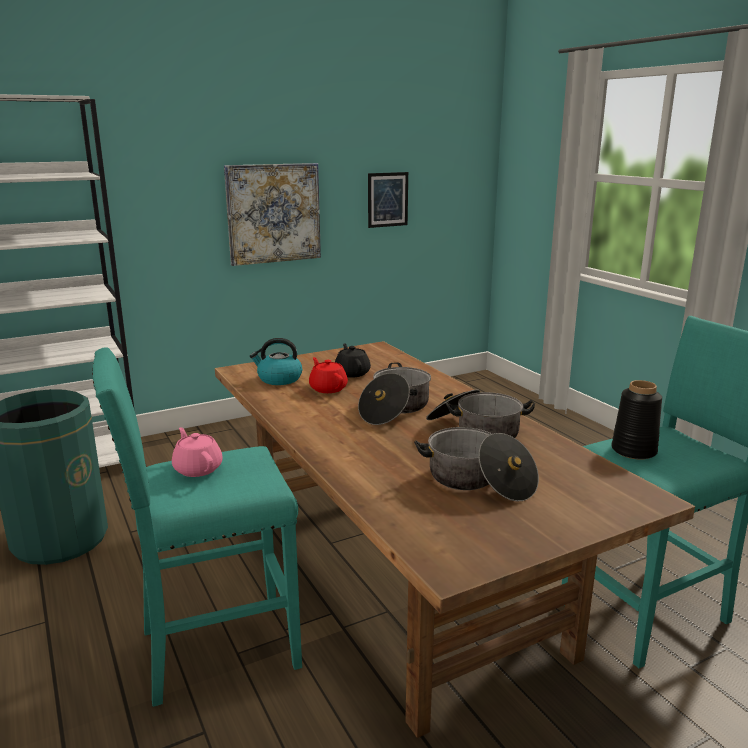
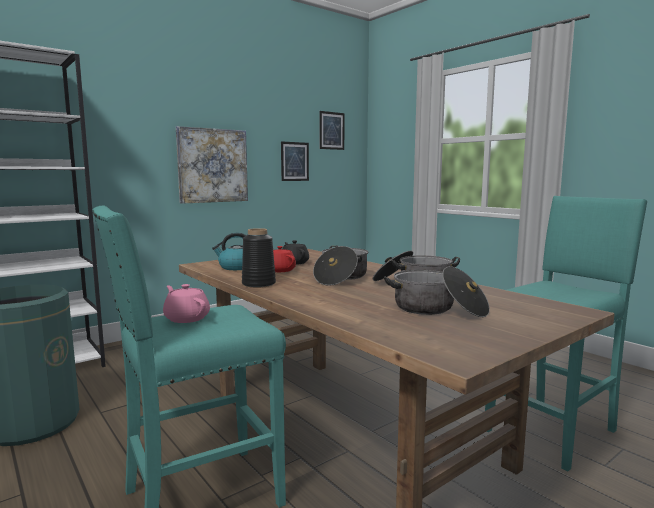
camera: 10 degrees left, 10 degrees down
(443, 151) = (331, 130): none -> picture
(634, 451) = (537, 291): black vase -> black vase (259, 284)

